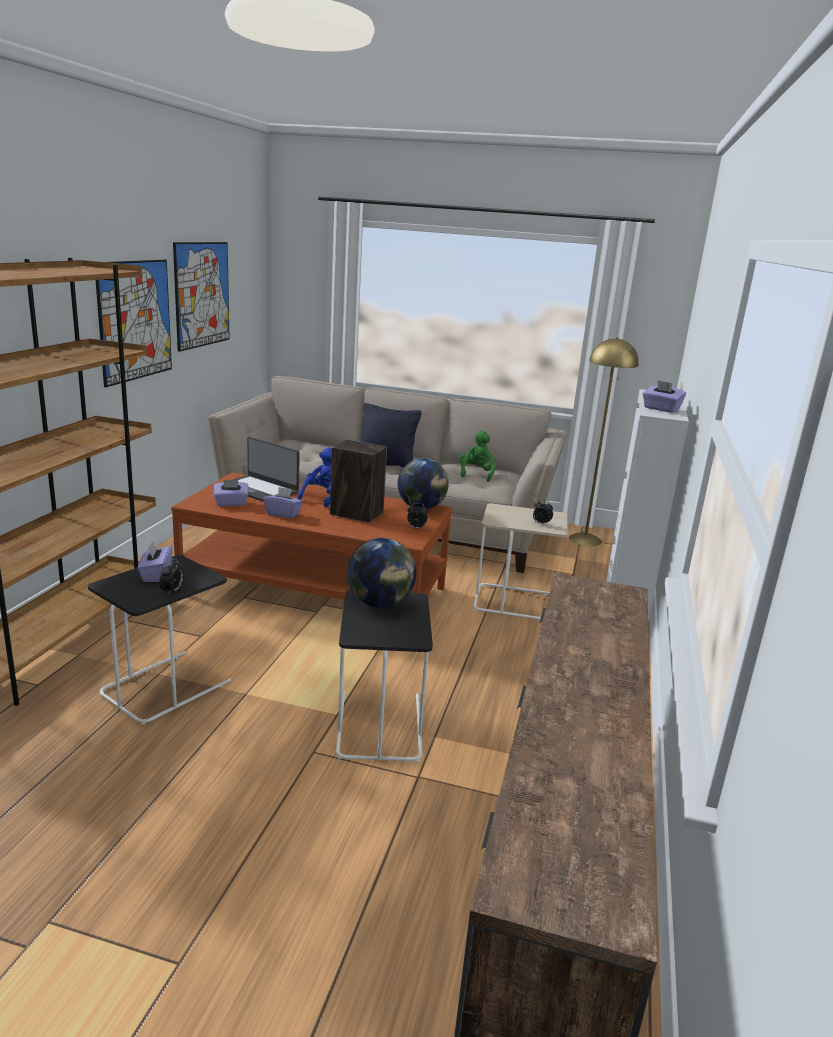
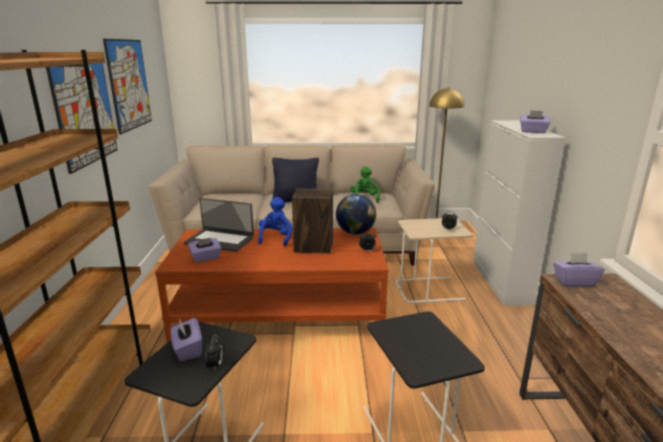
camera: 15 degrees left, 0 degrees up
(283, 514) = (256, 259): purple tissue box -> purple tissue box (574, 282)
(380, 604) = (405, 331): globe -> none

